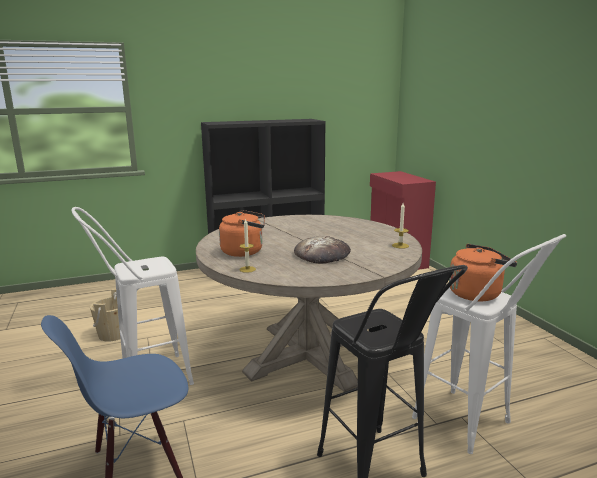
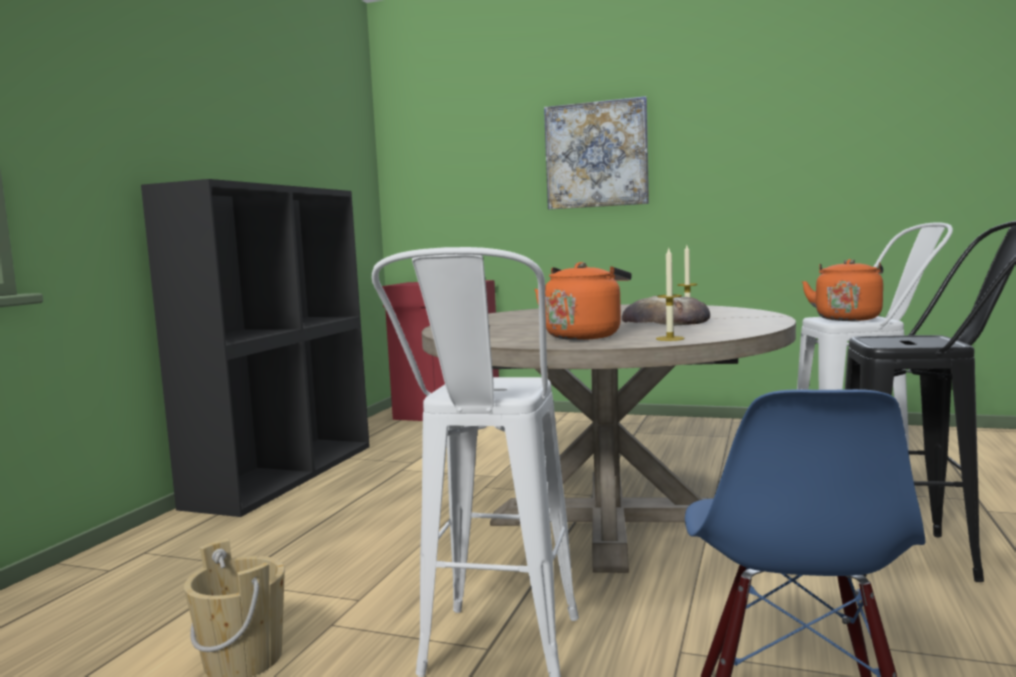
camera: 50 degrees left, 10 degrees down
(502, 101) = (596, 155): none -> picture

